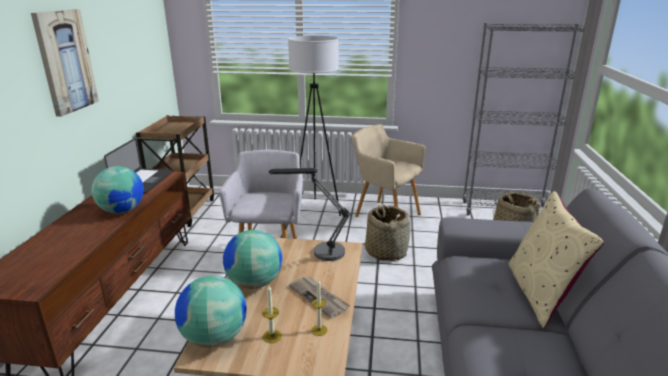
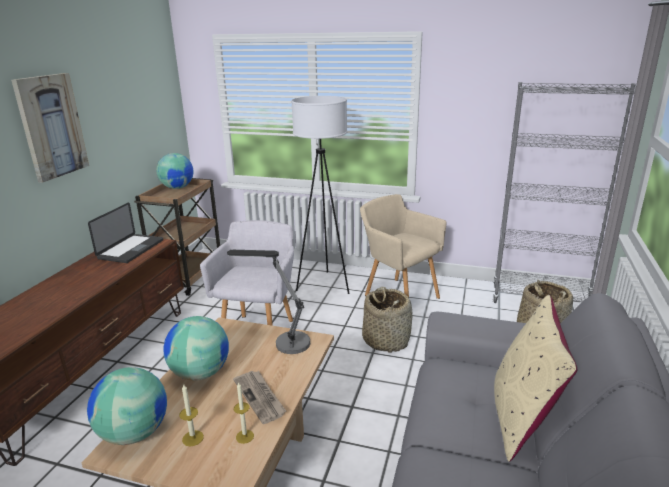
camera: 10 degrees right, 0 degrees up
(122, 211) = (97, 281): globe -> globe (177, 188)

